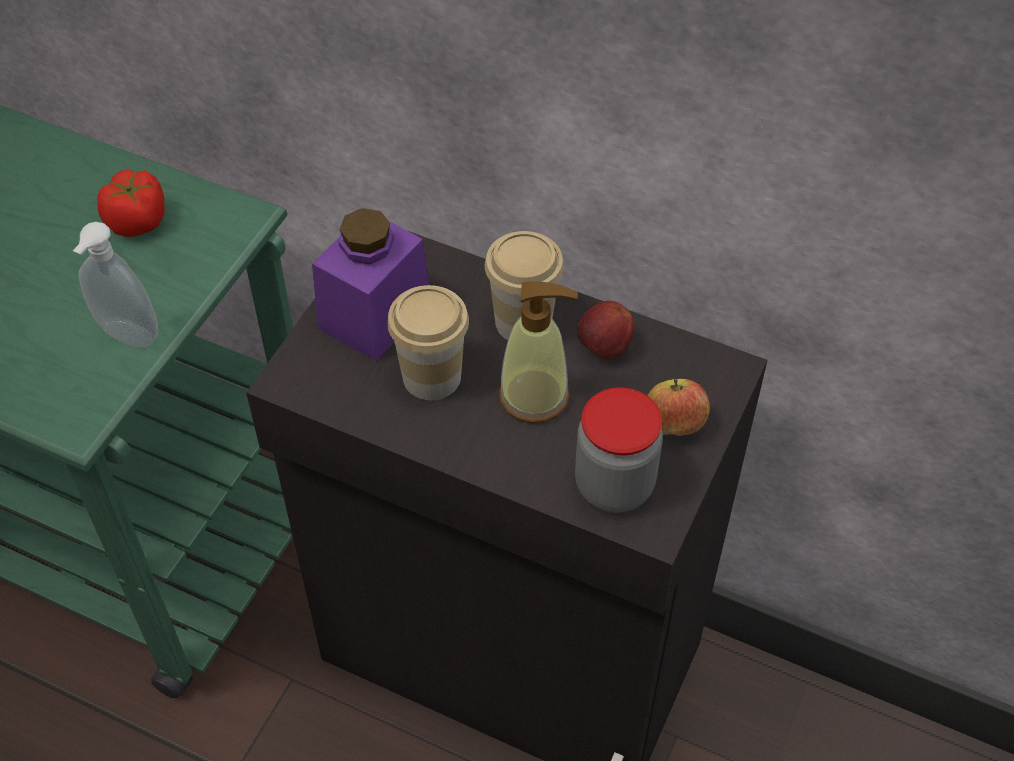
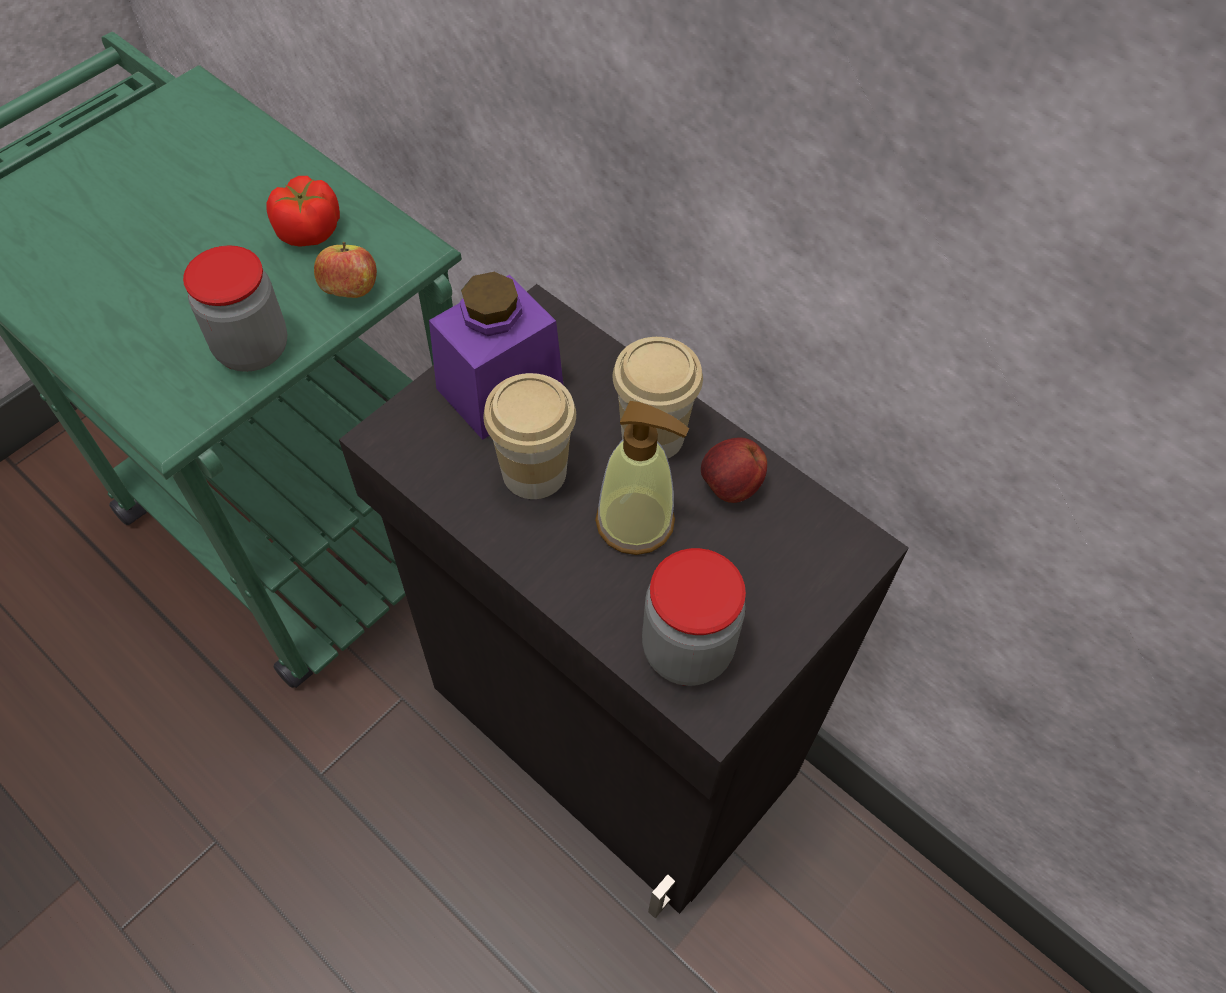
camera: 15 degrees right, 5 degrees up
(126, 337) = (252, 348): soap dispenser -> jar
(674, 425) = (777, 596): apple -> apple (350, 290)

